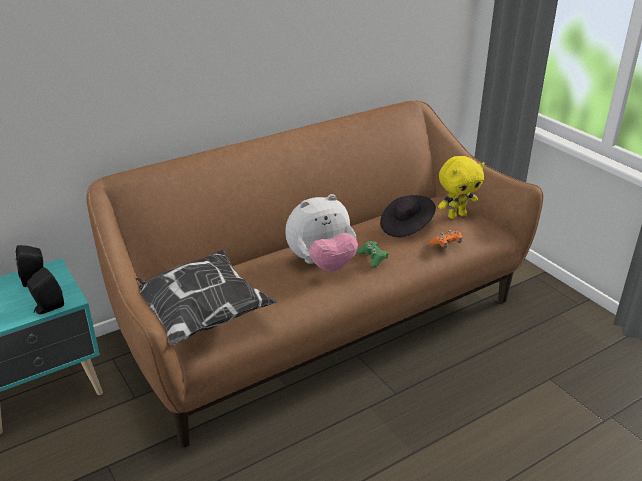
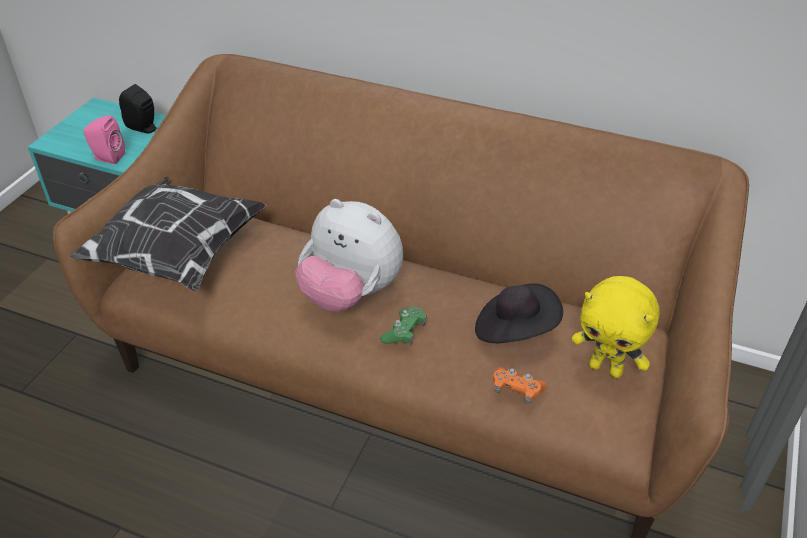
camera: 55 degrees right, 10 degrees up
(47, 308) = (107, 157): black speaker -> pink speaker

